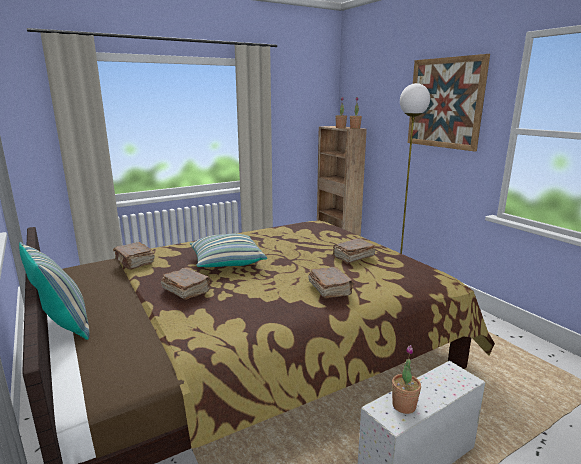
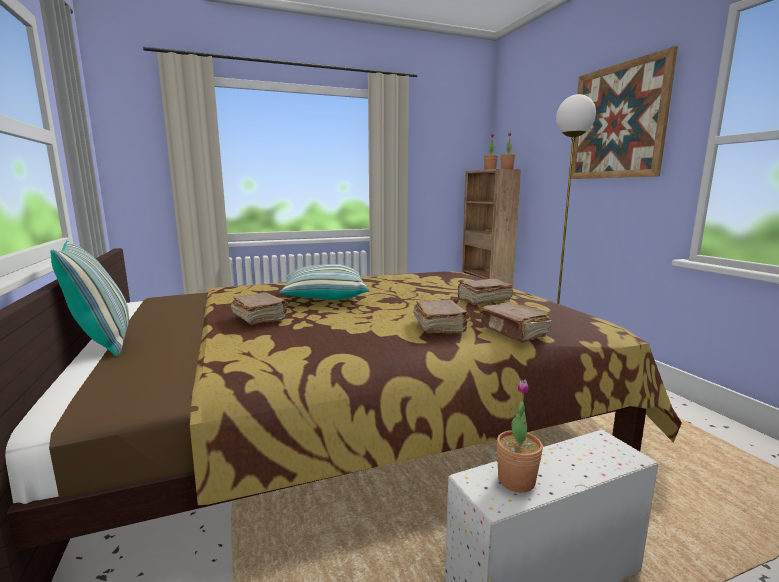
camera: 10 degrees right, 5 degrees down
(134, 262) = (222, 293): brown book -> brown book (514, 332)

